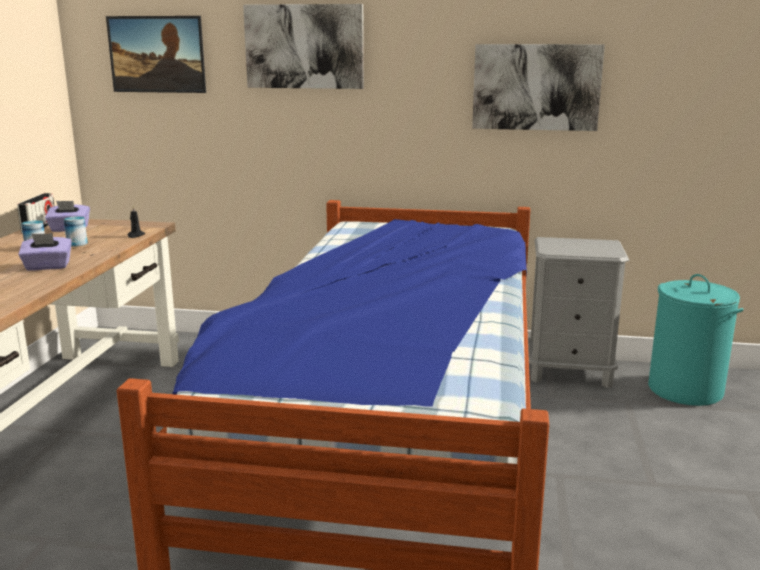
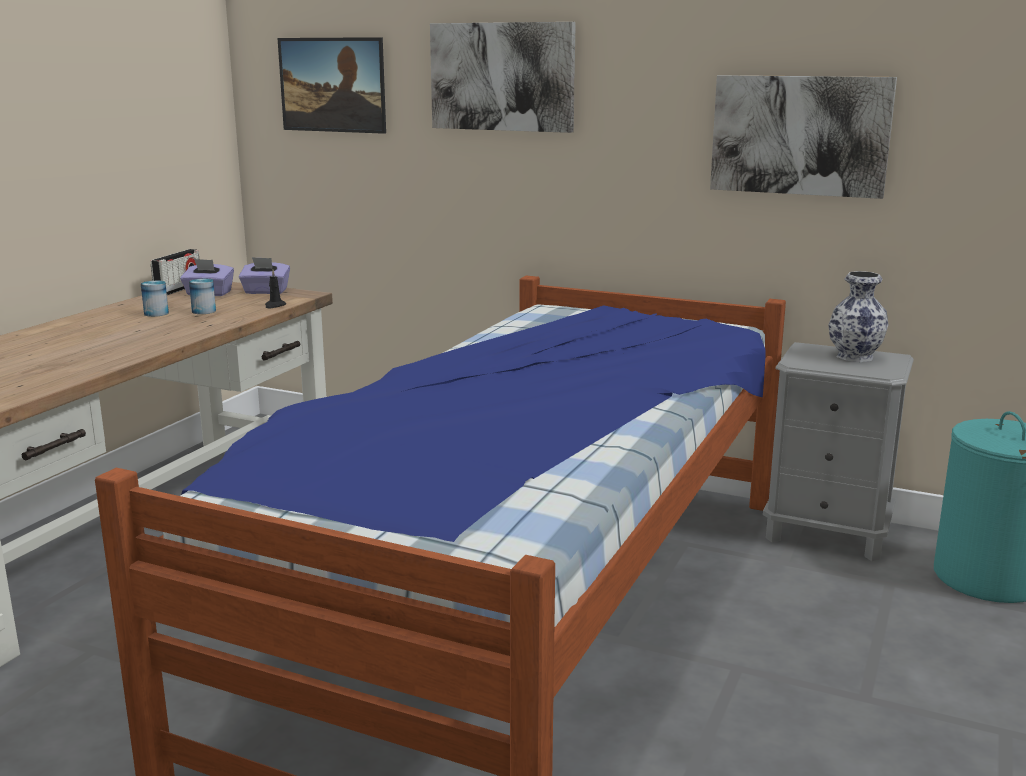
camera: 15 degrees right, 0 degrees up
(48, 267) = (152, 336): purple tissue box -> purple tissue box (265, 291)
(584, 244) = (854, 357): none -> vase

